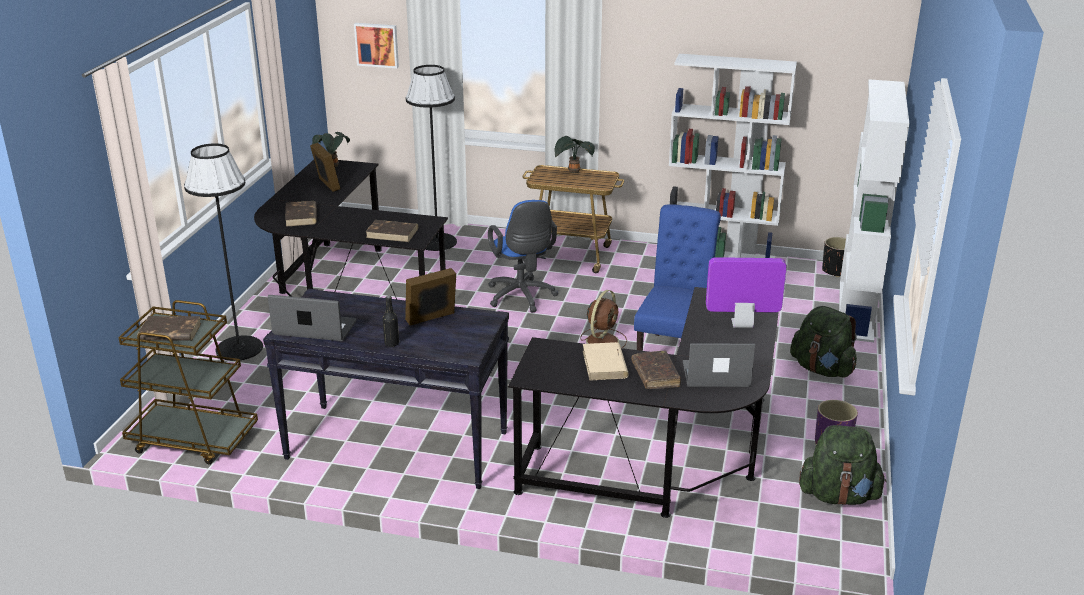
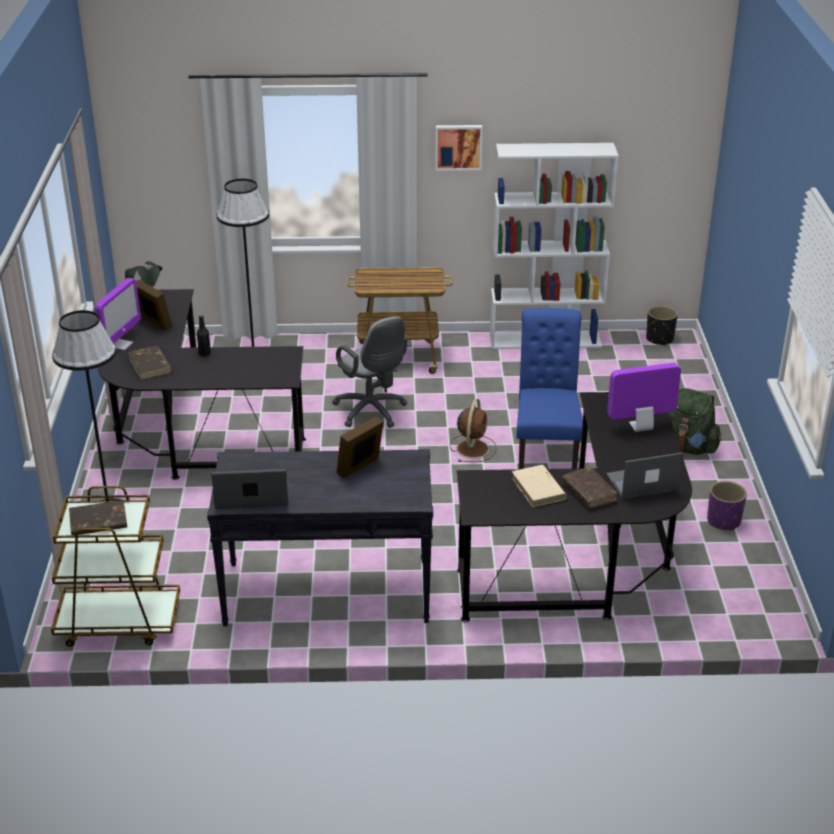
camera: 15 degrees left, 5 degrees up
(287, 198) = (121, 345): none -> monitor
(377, 44) = (167, 158): picture -> picture (458, 146)
(391, 343) = (337, 500): black bottle -> black bottle (204, 354)
(392, 233) = (257, 373): brown book -> none
(522, 298) = (372, 412): blue office chair -> grey office chair
(573, 172) = (396, 273): potted plant -> none
(839, 496) = (748, 571): green backpack -> none
(856, 311) = (694, 380): white bookcase -> none

